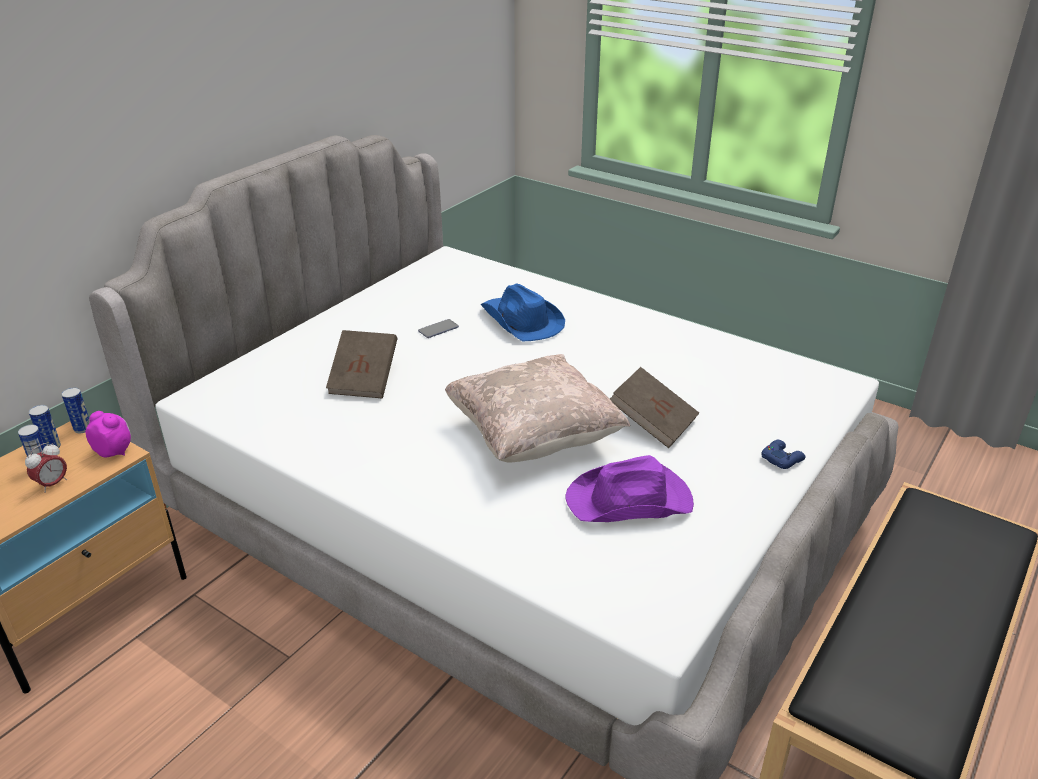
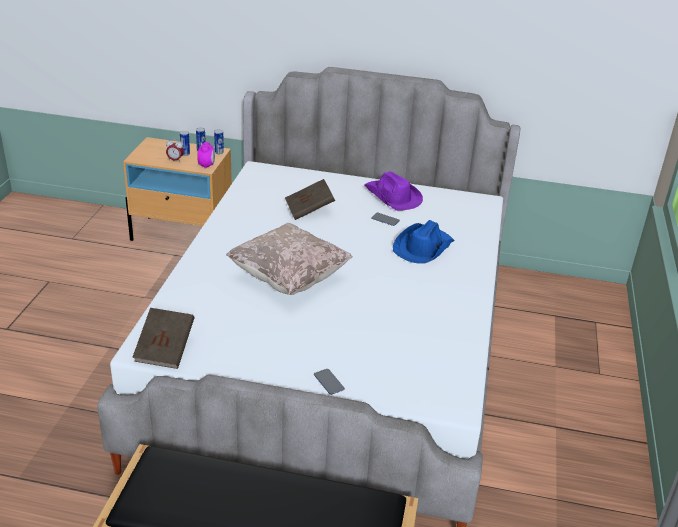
camera: 65 degrees right, 0 degrees up
(630, 501) = (246, 324): purple hat -> purple hat (392, 197)
(653, 423) = (335, 321): brown book -> brown book (165, 350)
(782, 458) = (329, 382): blue game controller -> phone

